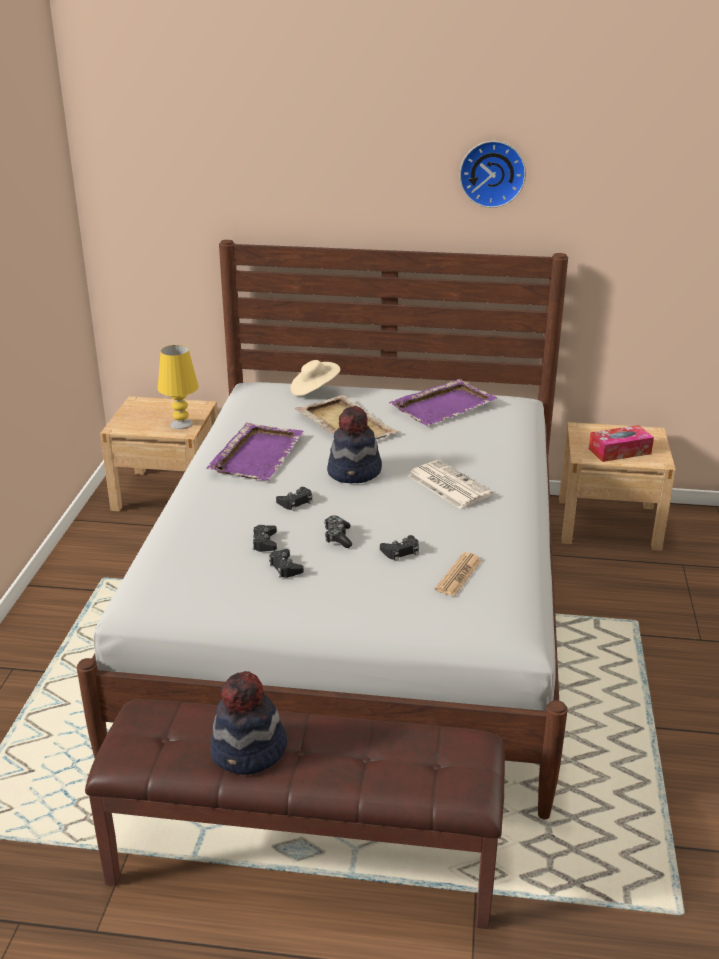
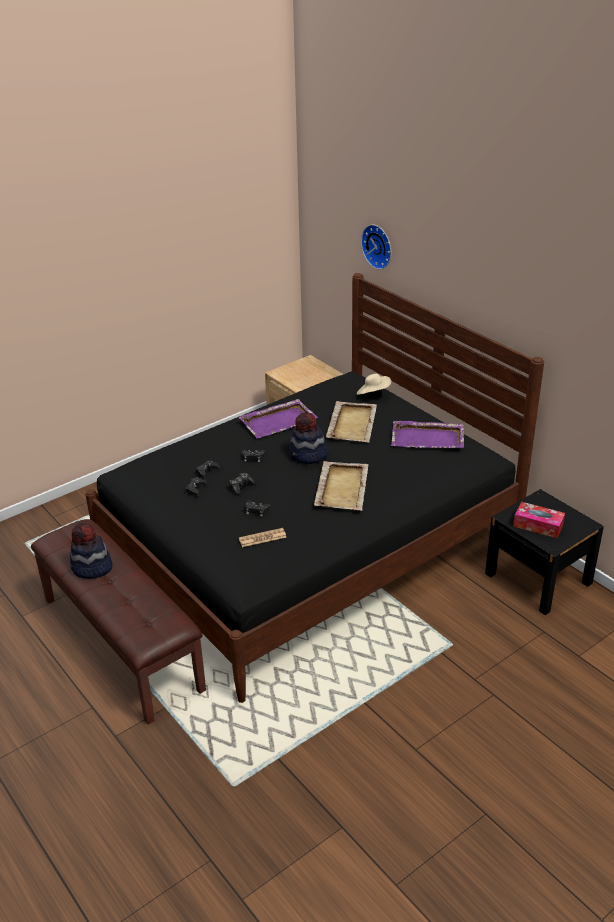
camera: 45 degrees right, 5 degrees up
(181, 424) = (310, 385): yellow table lamp -> none
(359, 611) = (308, 546): white bed -> black bed
(447, 485) = (342, 487): newspaper -> beige tray
(492, 173) = (508, 281): wall clock -> wall clock (379, 246)
(608, 523) = (538, 578): beige nightstand -> black nightstand

